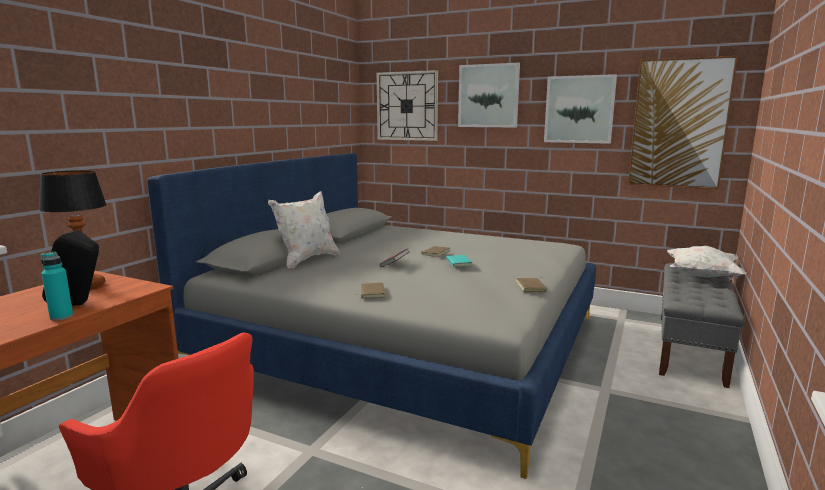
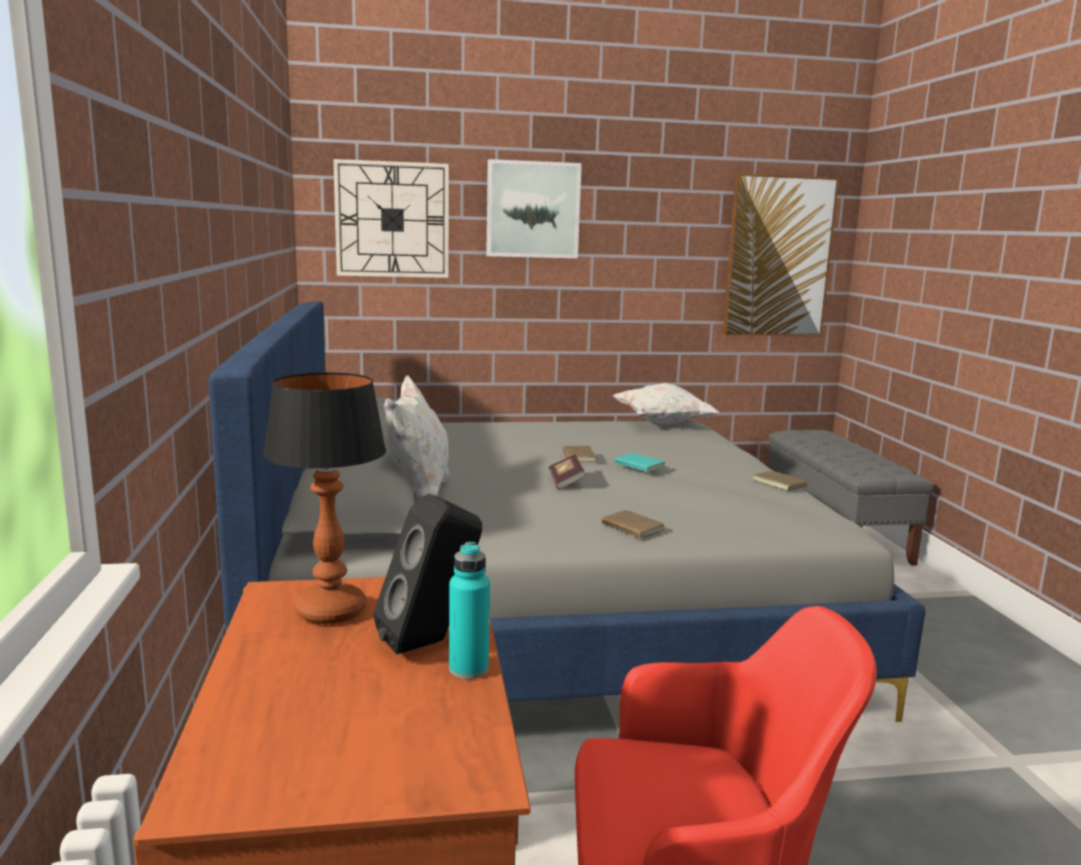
camera: 35 degrees left, 0 degrees up
(579, 109) = (661, 235): picture -> none
(702, 276) = (832, 443): white pillow -> white pillow (663, 423)

